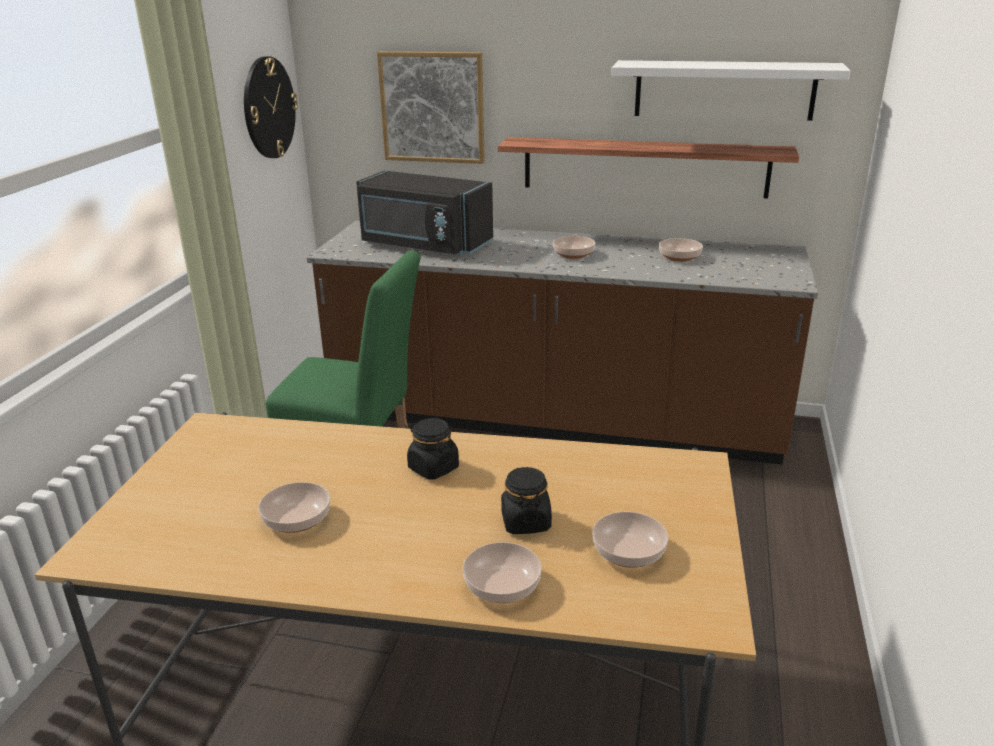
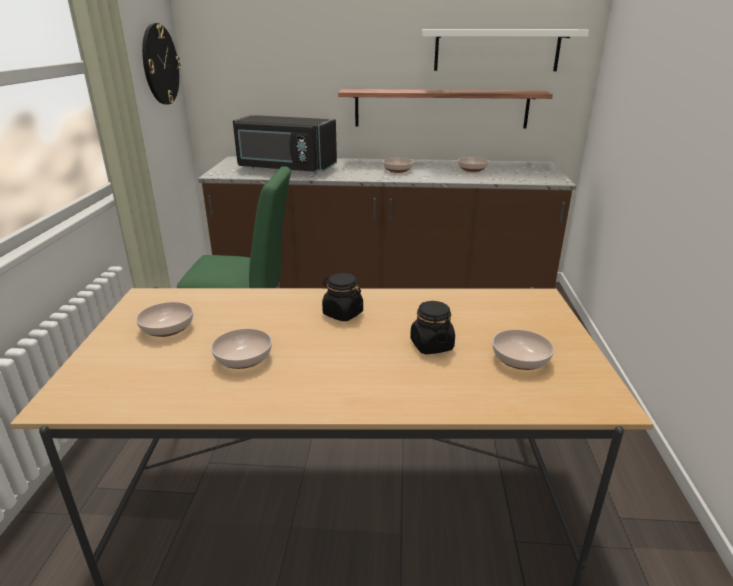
camera: 10 degrees left, 0 degrees up
(432, 107) = (285, 67): picture -> none
(501, 585) = (433, 392): bowl -> bowl (167, 328)

